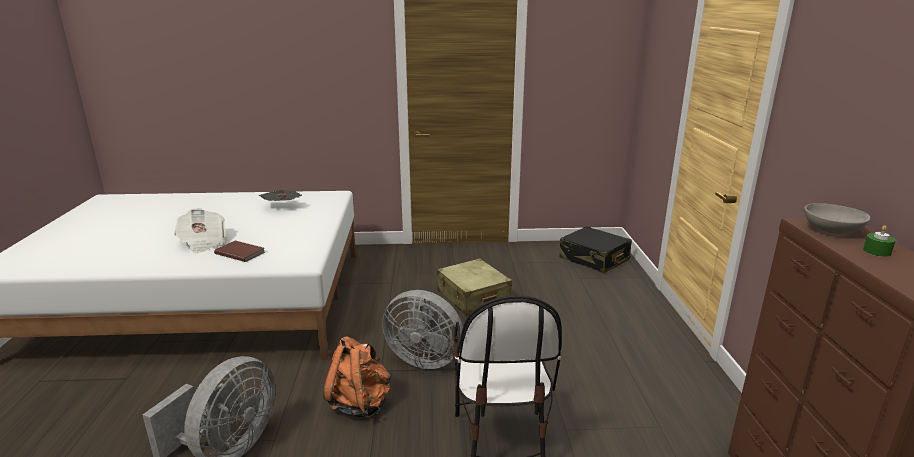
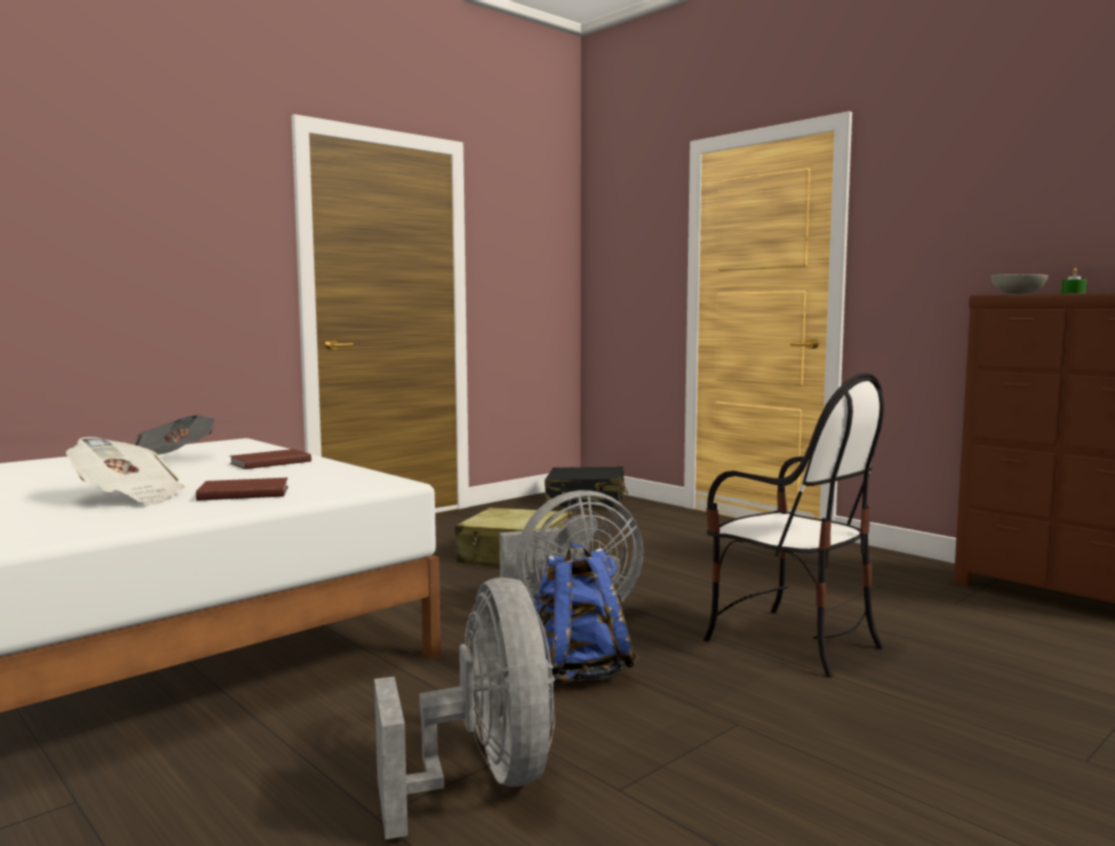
camera: 40 degrees left, 15 degrees down
(305, 223) = (269, 462): none -> brown book
(360, 404) = (578, 672): orange backpack -> blue backpack

